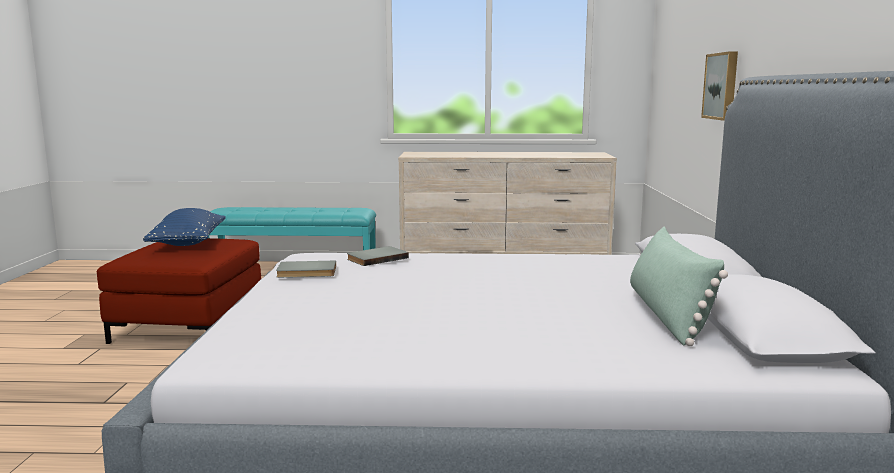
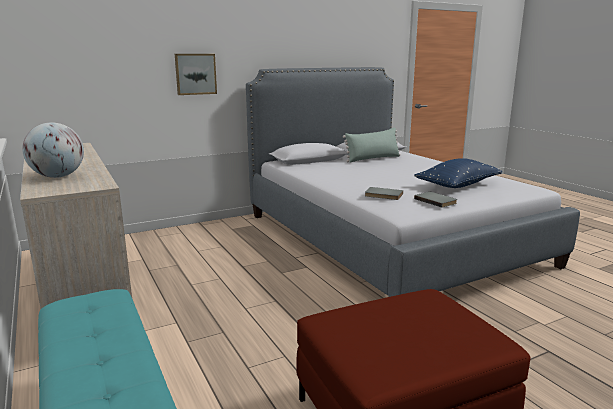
camera: 120 degrees left, 5 degrees up
(188, 243) = (379, 344): blue pillow -> blue pillow (457, 186)
(455, 153) = (58, 176): none -> globe

